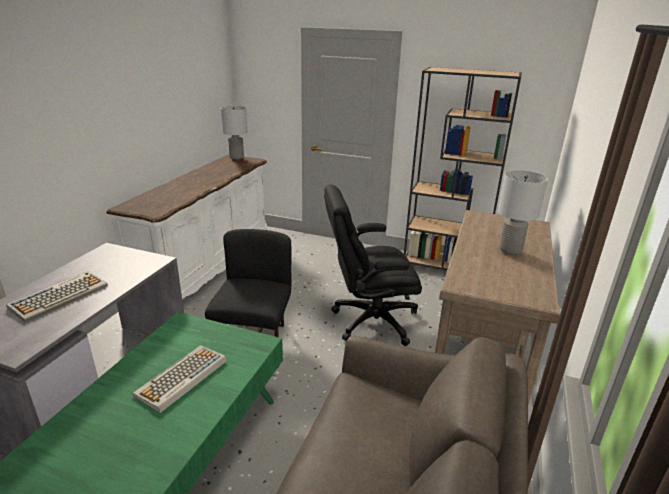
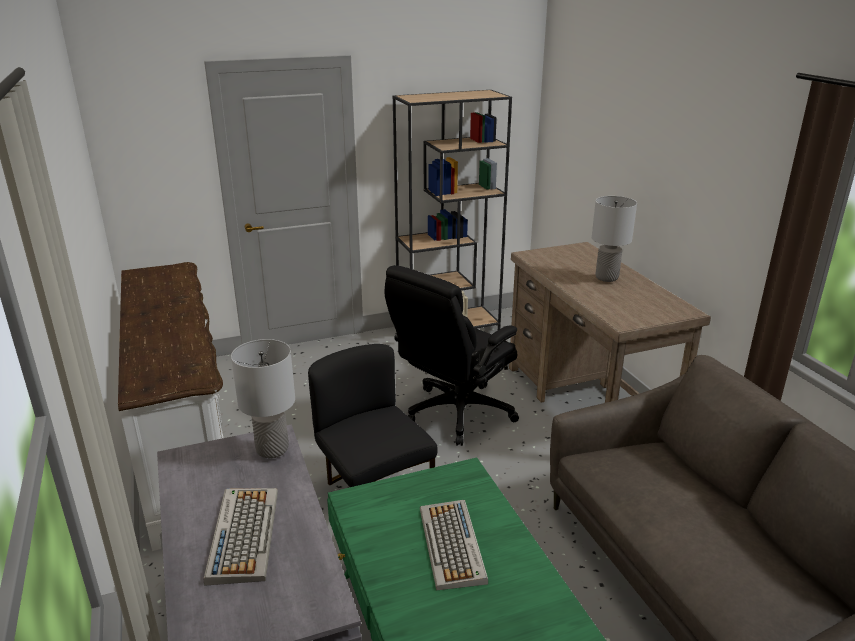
camera: 40 degrees left, 0 degrees up
(236, 158) = (149, 273): grey table lamp -> grey table lamp (272, 452)

